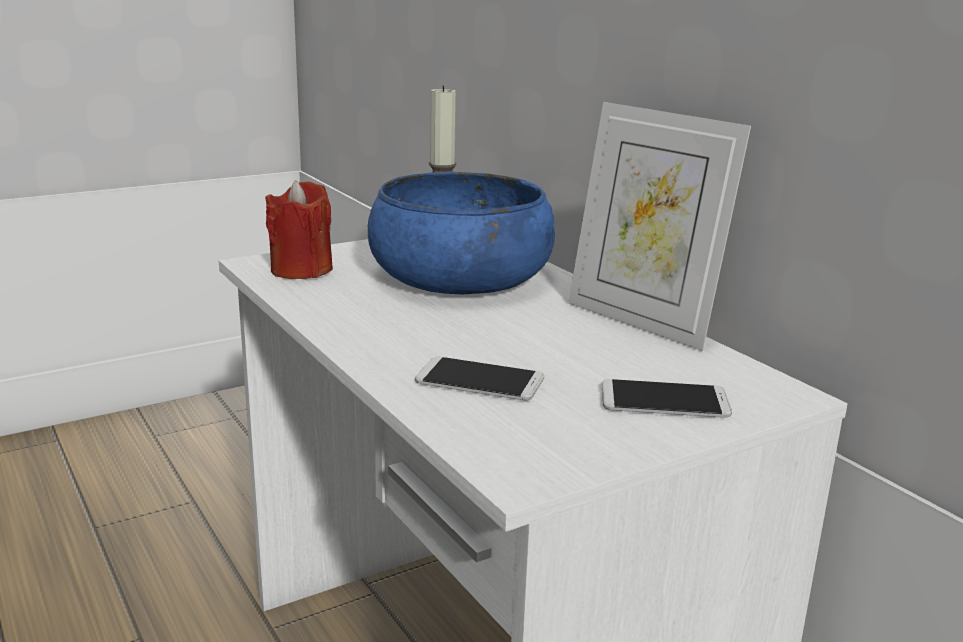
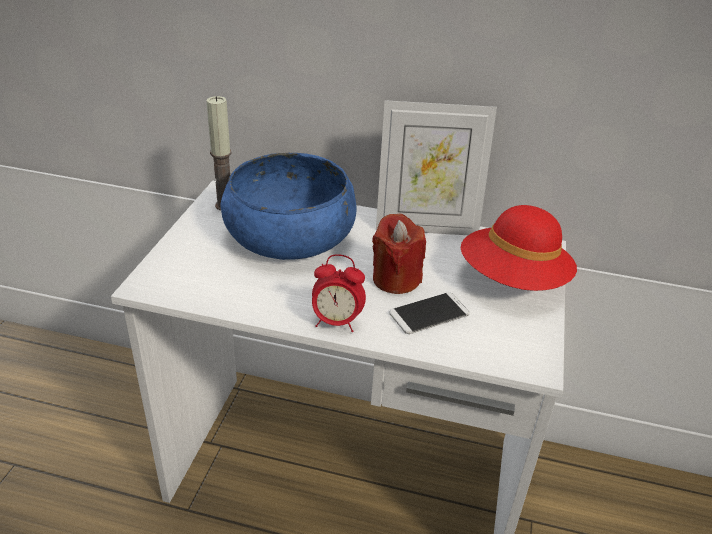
camera: 45 degrees left, 15 degrees up
(301, 270) = (188, 277): red candle -> red candle (396, 279)
(363, 345) = (336, 322): none -> alarm clock
(664, 400) = (513, 280): phone -> red hat

